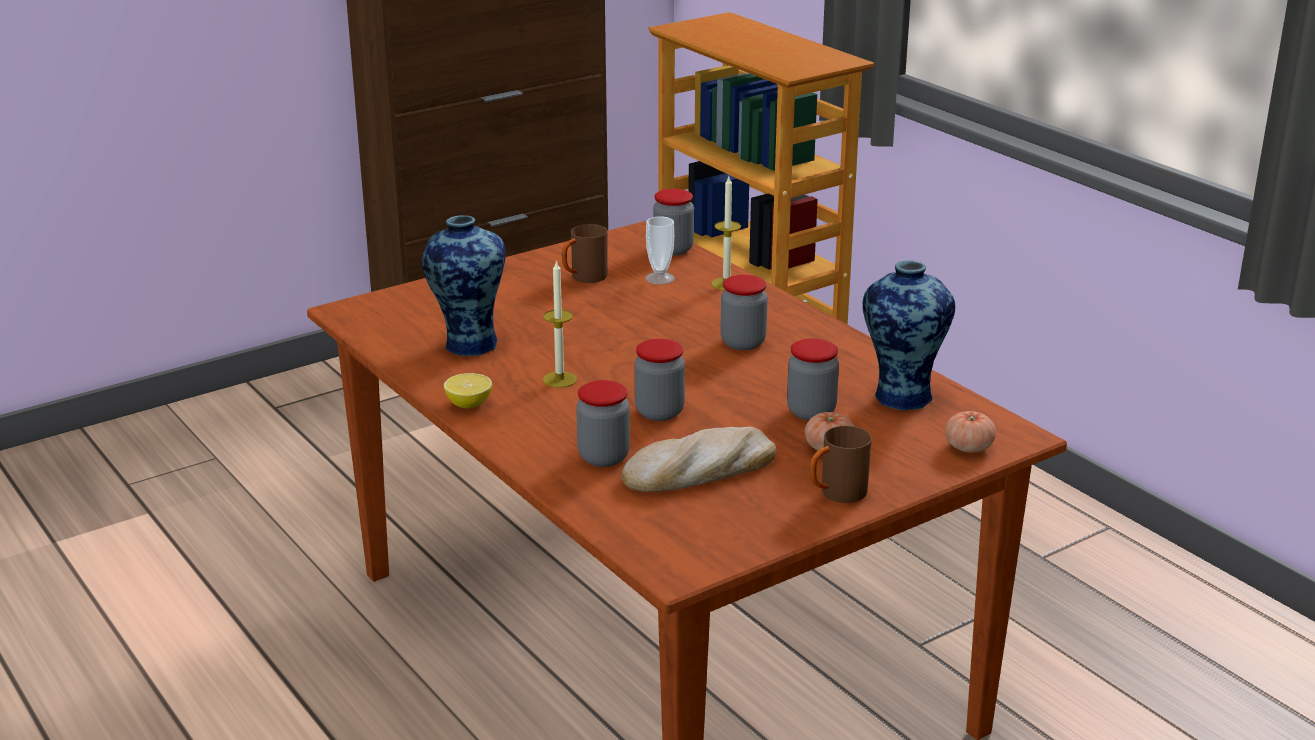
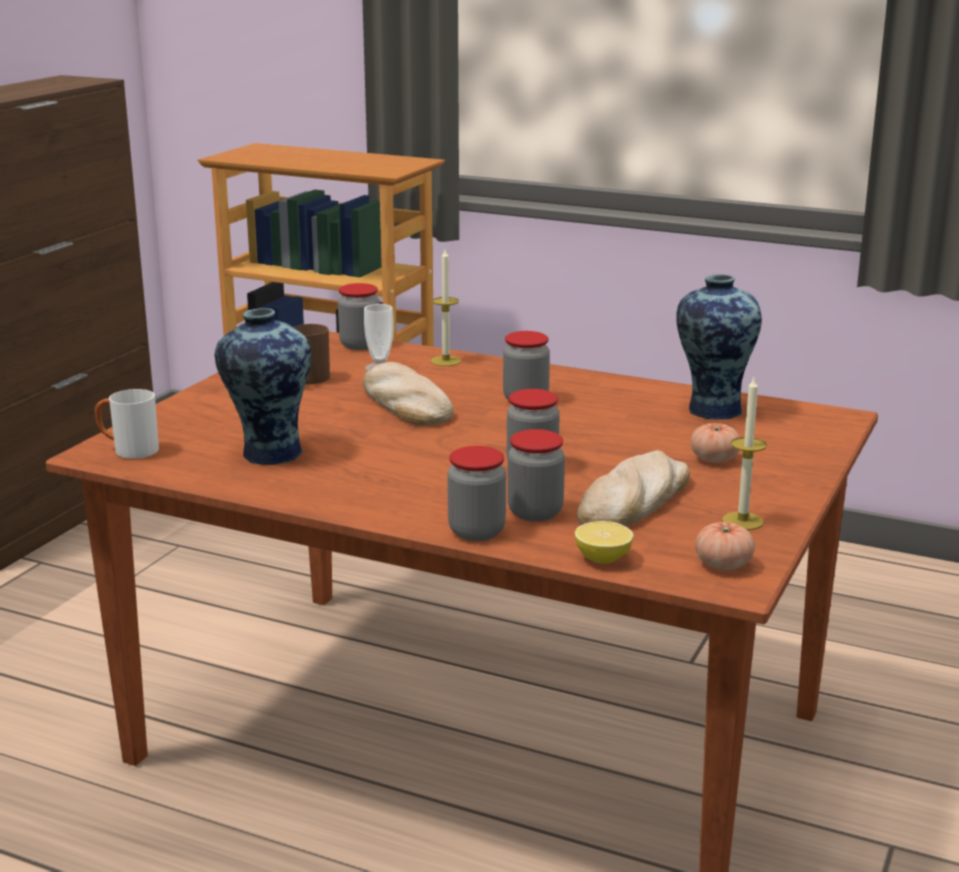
camera: 30 degrees left, 5 degrees down
(371, 314) = (128, 451): none -> white mug
(469, 404) = (341, 502): lemon -> lemon (603, 558)
(560, 379) = (402, 462): candle -> candle (742, 521)
(635, 321) = (404, 403): none -> bread
(811, 412) = (659, 436): jar -> jar (476, 531)
(836, 495) = (773, 490): brown mug -> none
(968, 447) = (817, 432): tomato -> tomato (723, 564)

